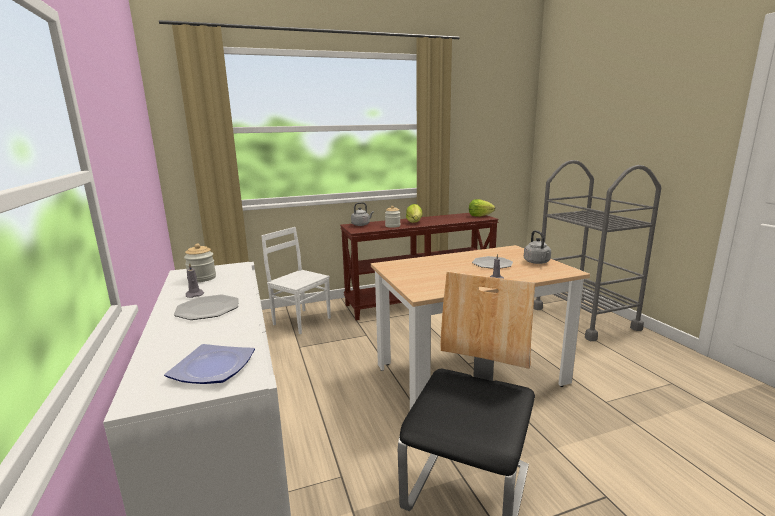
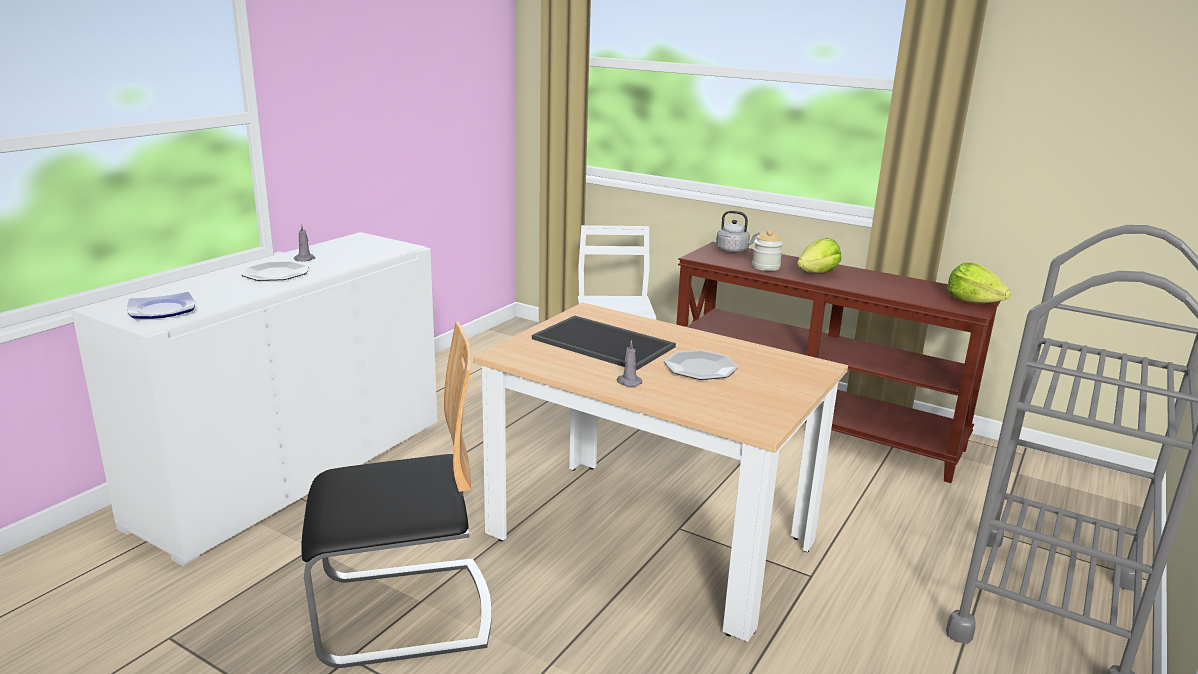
camera: 50 degrees right, 5 degrees up
(202, 278) = (351, 247): jar -> none
(437, 271) = (605, 342): none -> tray
(537, 262) = (767, 396): grey kettle -> none

